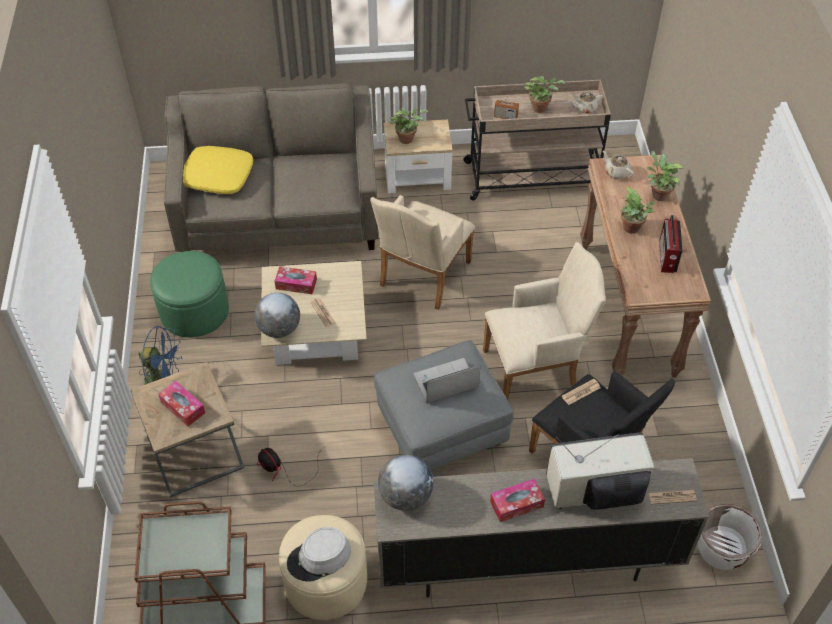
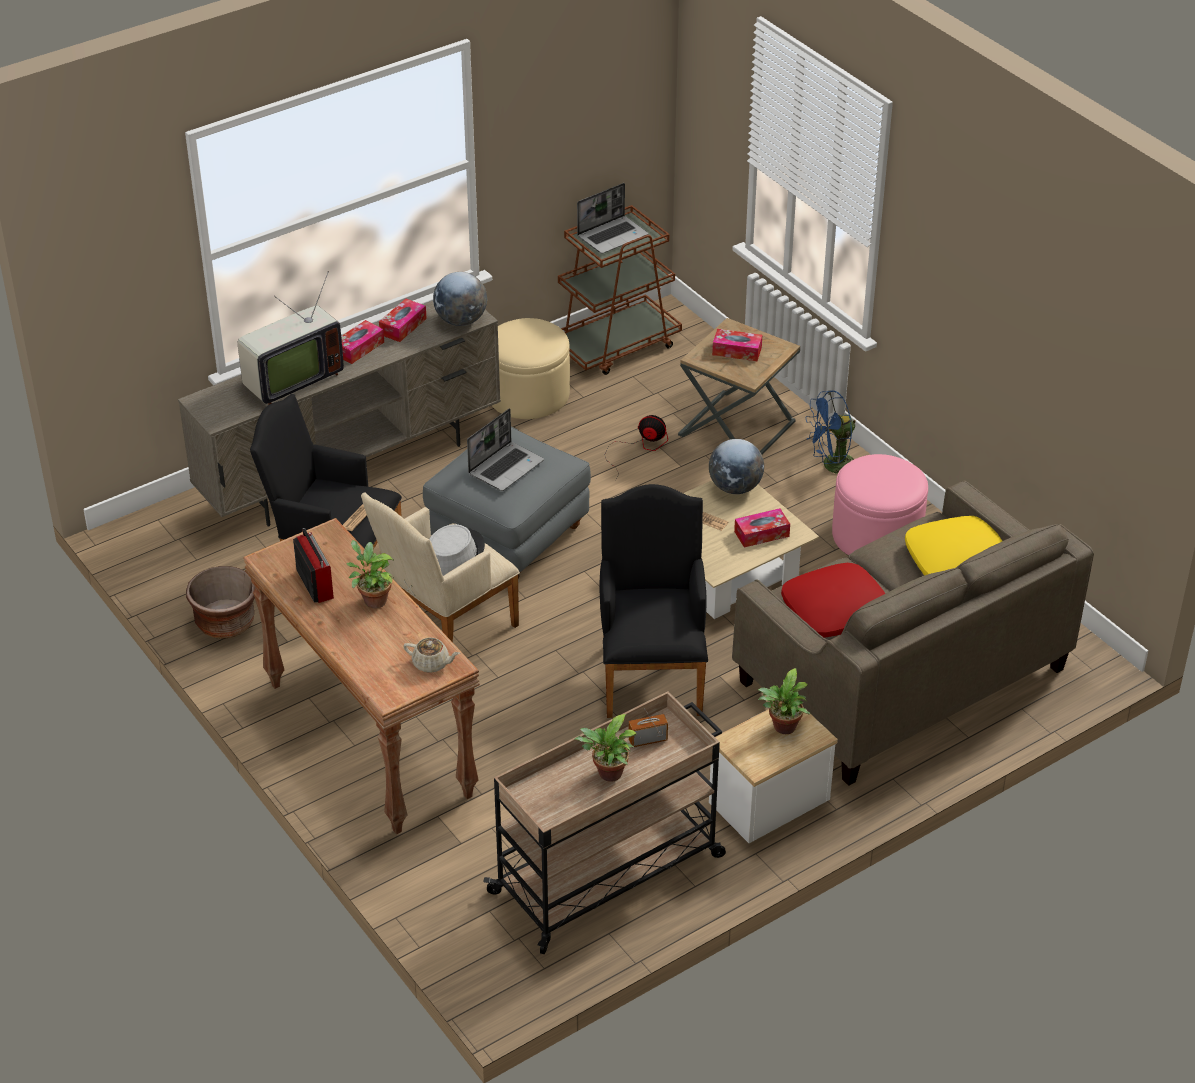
camera: 150 degrees right, 10 degrees down
(184, 551) = (613, 236): none -> laptop
(194, 311) = (876, 535): green ottoman -> pink ottoman
(319, 557) = (523, 333): grey hat -> grey hat (454, 554)
(322, 174) = (835, 611): none -> red pillow
(422, 277) = (652, 673): beige armchair -> black armchair
(462, 514) = (403, 326): none -> tissue box
(584, 108) = (544, 800): beige teapot -> none
(657, 194) = (362, 655): potted plant -> none
(672, 497) = (218, 400): newspaper -> none
(692, 446) = (225, 623): none -> brown planter
(722, 549) = (161, 548): white planter -> none

